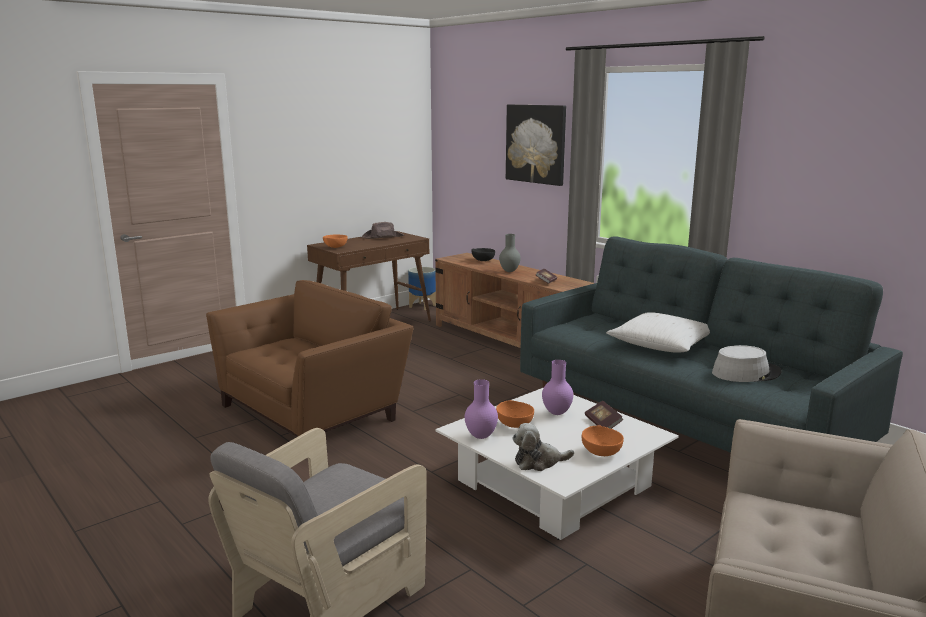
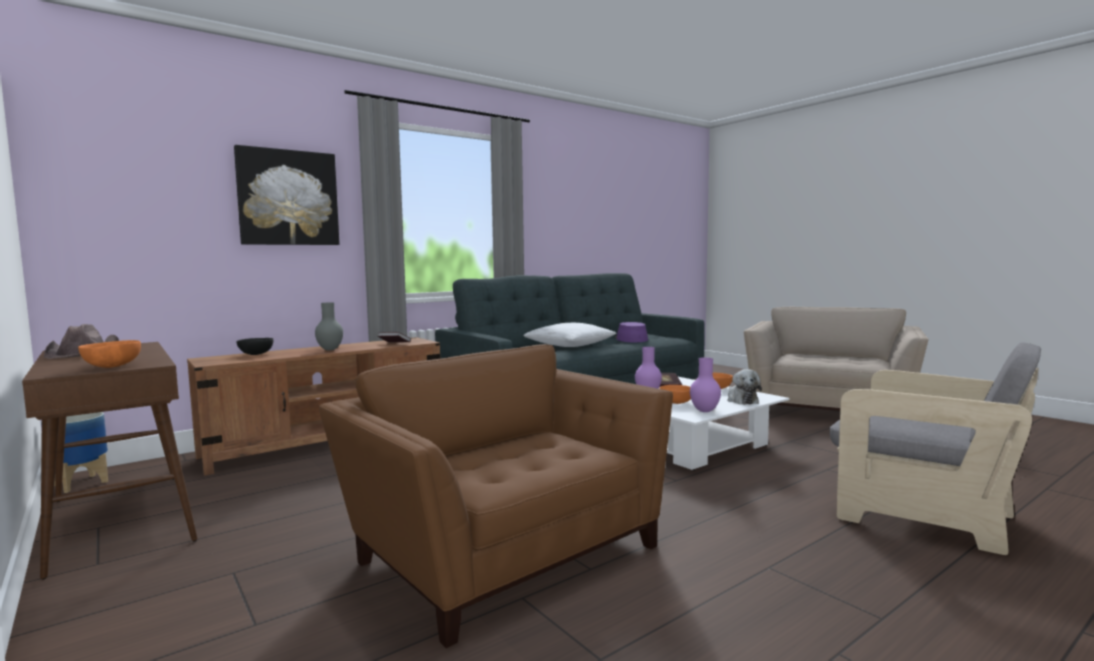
camera: 85 degrees left, 10 degrees down
(745, 373) = (630, 339): grey hat -> purple hat

